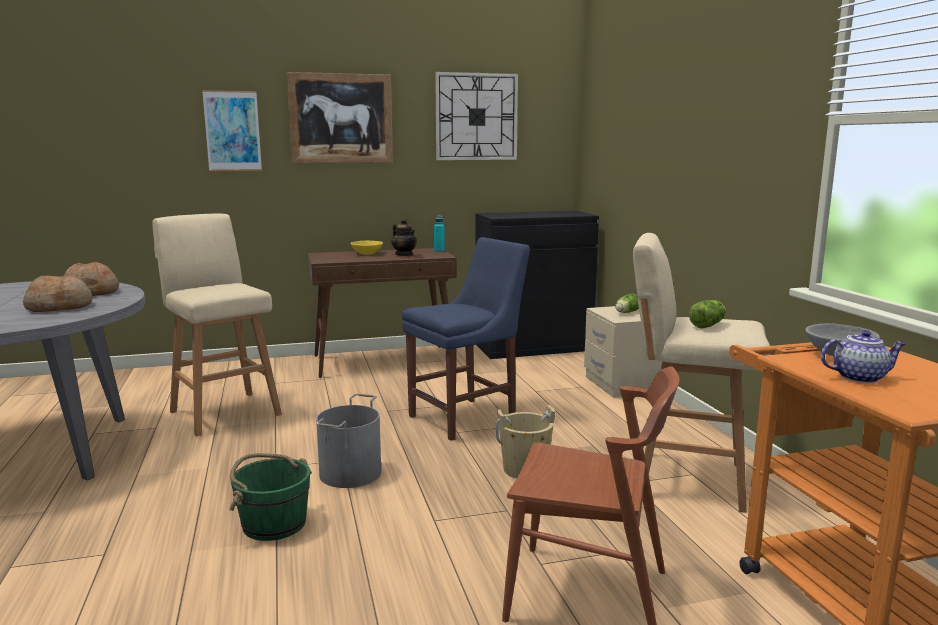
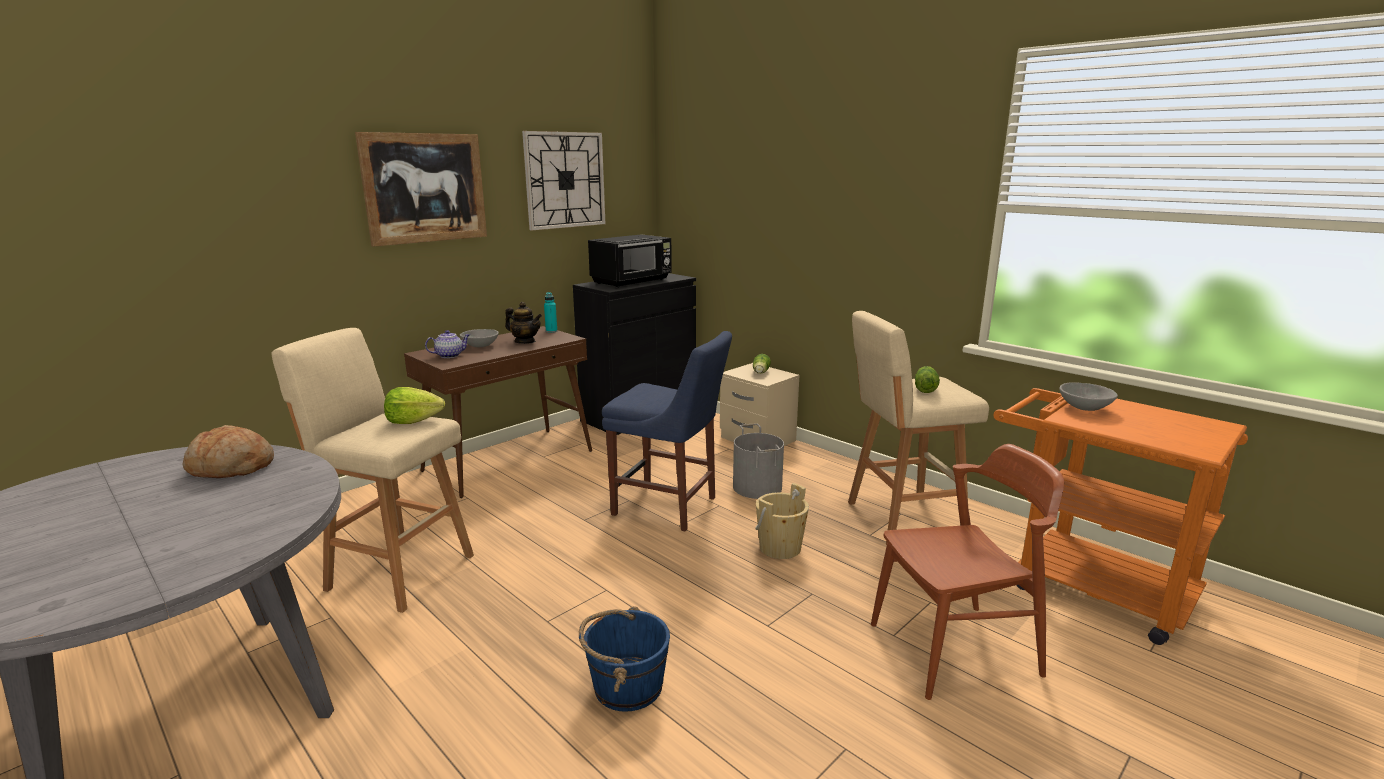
camera: 30 degrees left, 5 degrees up
(60, 307) = (238, 503): bread -> none
(232, 131) = (291, 210): picture -> none
(237, 287) = (413, 421): none -> lettuce
(273, 523) = (626, 686): green bucket -> blue bucket
(351, 473) = (634, 602): grey bucket -> grey bucket (758, 487)
(367, 254) = (480, 346): yellow bowl -> grey bowl
(467, 418) = (669, 507): blue chair -> blue chair turned 90 degrees clockwise
(531, 214) = (632, 281): none -> black microwave
(860, 377) = (1130, 427): teapot -> teapot (450, 355)

